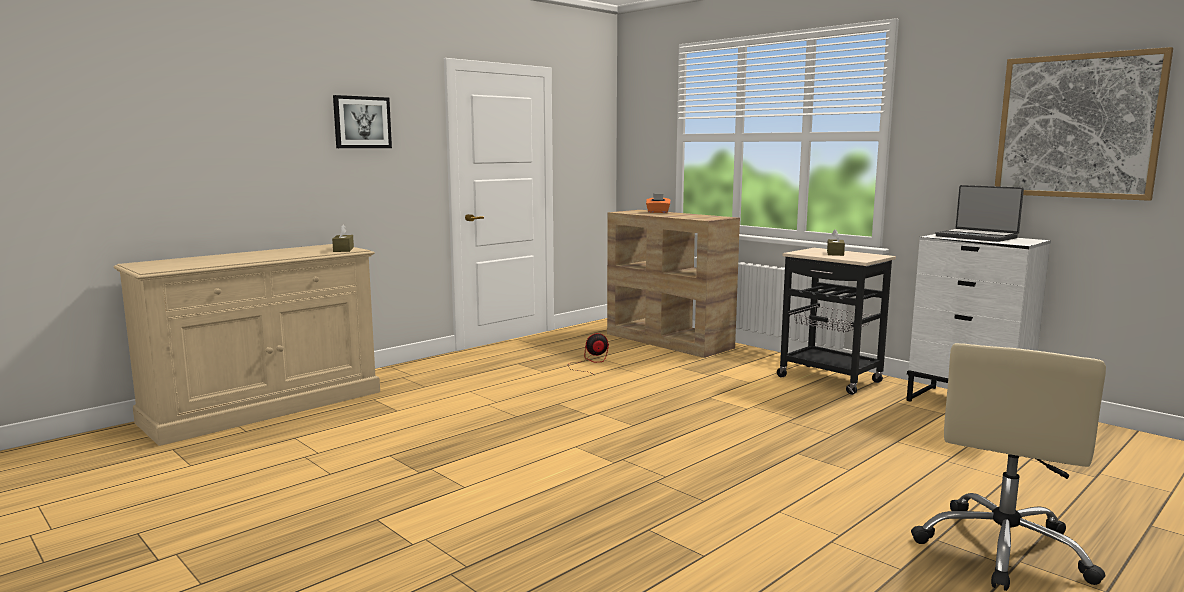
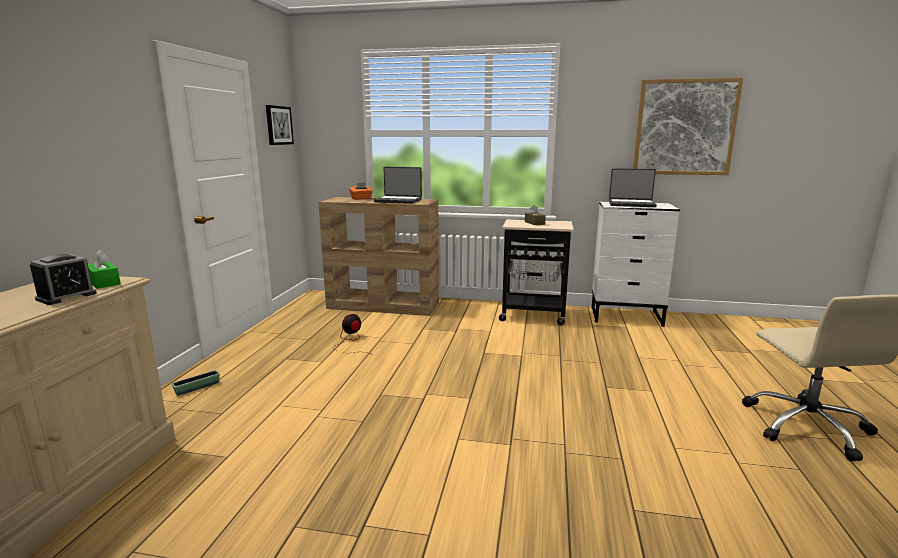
camera: 35 degrees left, 5 degrees up
(311, 253) = (66, 296): none -> alarm clock
(343, 249) = (103, 282): brown tissue box -> green tissue box
(362, 122) = (73, 114): picture -> picture (278, 125)
(429, 368) = (197, 388): none -> planter
(689, 216) = (398, 201): none -> laptop

